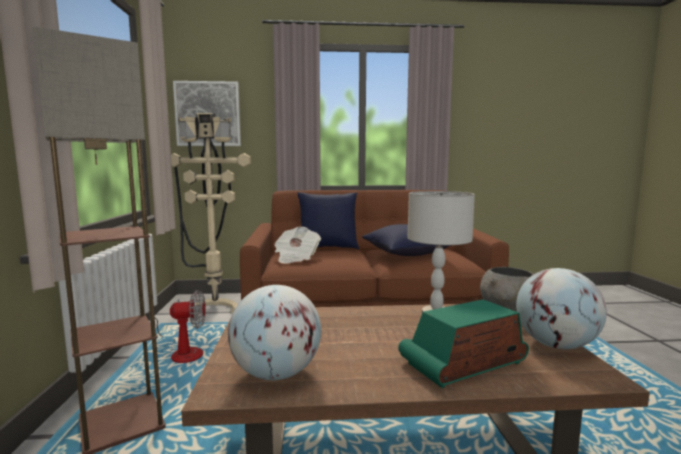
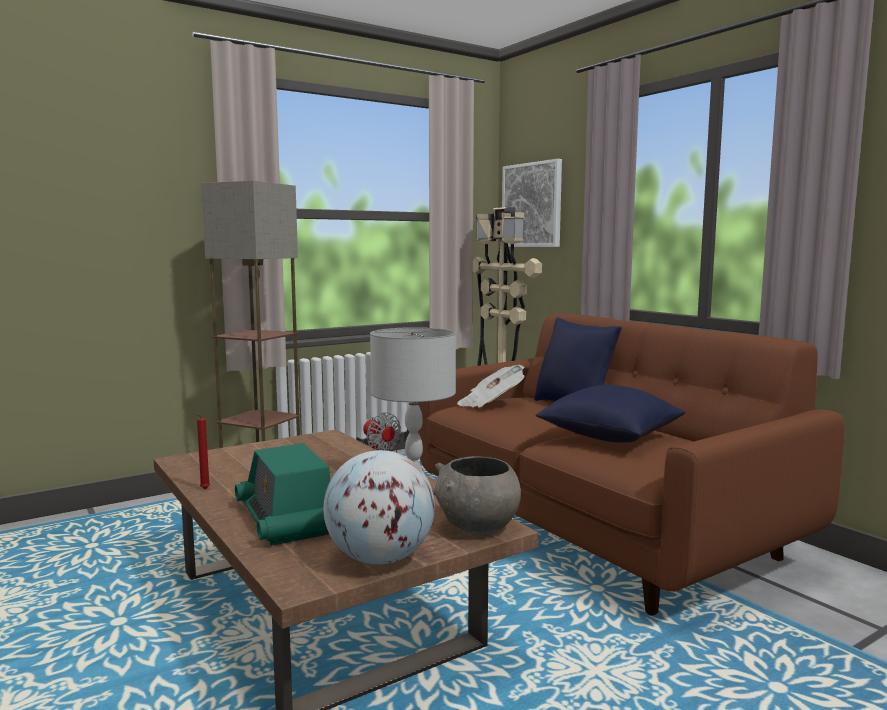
camera: 60 degrees right, 0 degrees up
(276, 374) = (216, 466): globe -> none
(347, 390) = (203, 489): none -> red candle
(463, 363) = (285, 519): radio -> radio turned 150 degrees counterclockwise

